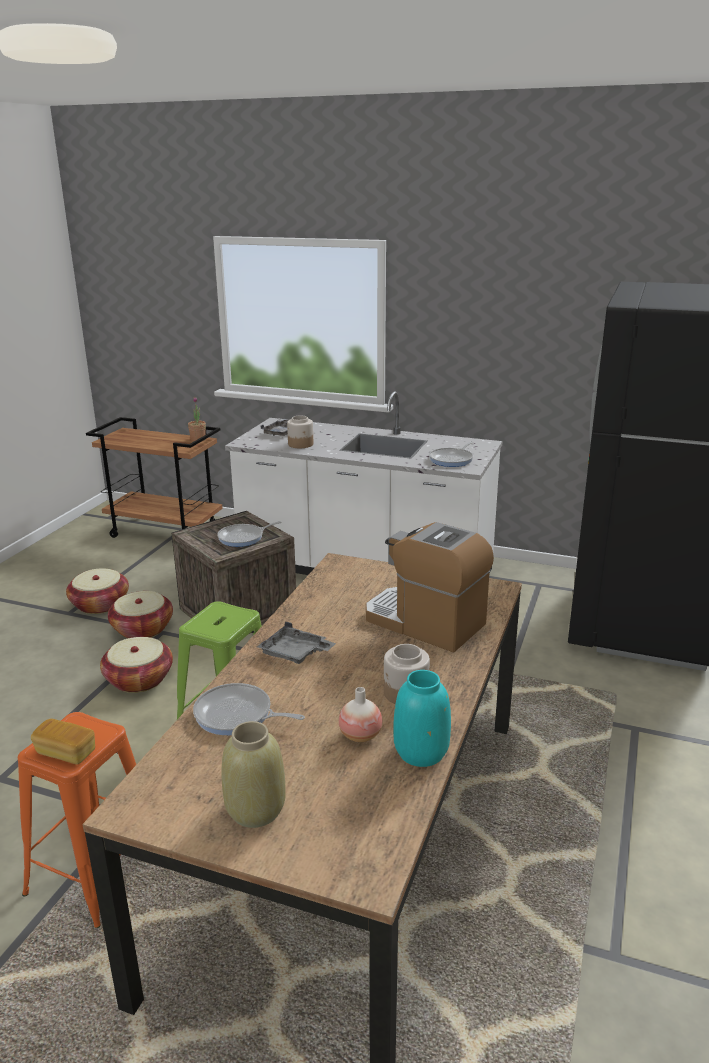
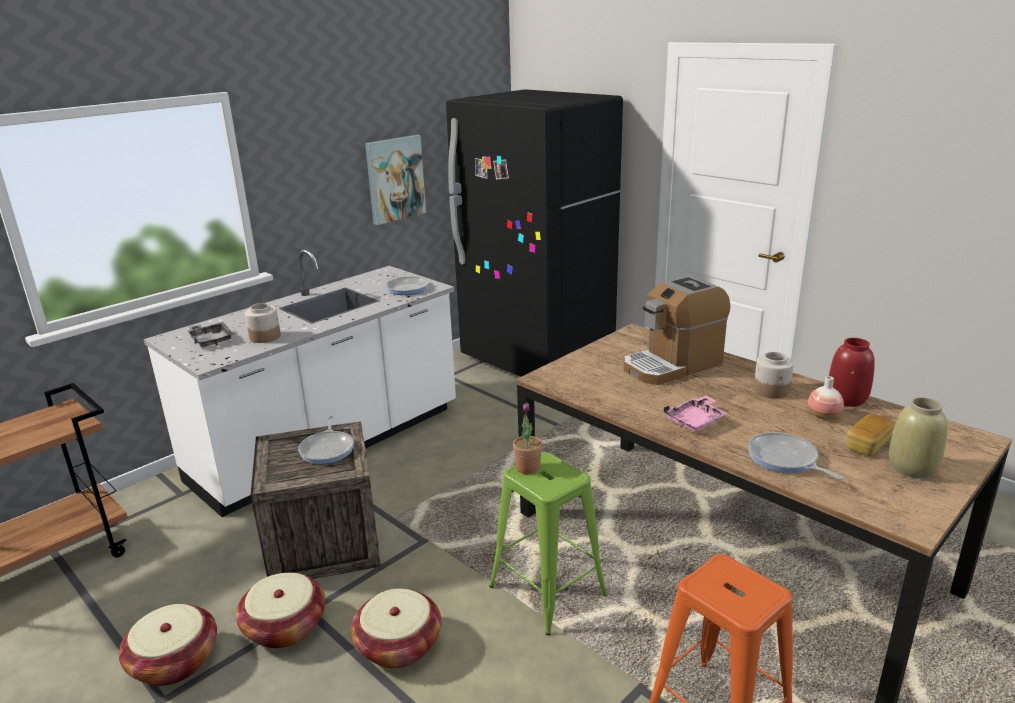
camera: 65 degrees left, 0 degrees up
(66, 752) = (753, 593): bread -> bread (867, 445)
(198, 440) = (57, 410): potted plant -> potted plant (528, 468)
(237, 715) = (785, 459): frying pan -> frying pan turned 105 degrees clockwise
(295, 653) = (696, 421): grey tray -> pink tray
(420, 753) = (847, 399): turquoise vase -> red vase
(551, 357) = (395, 179): none -> picture

